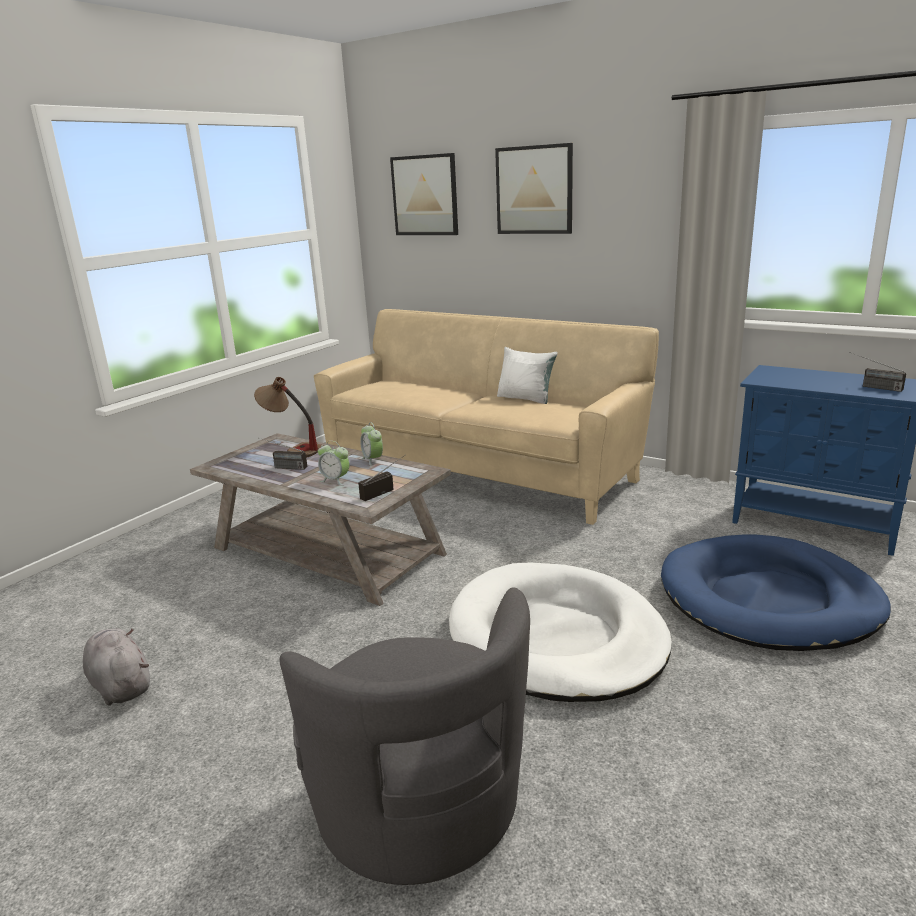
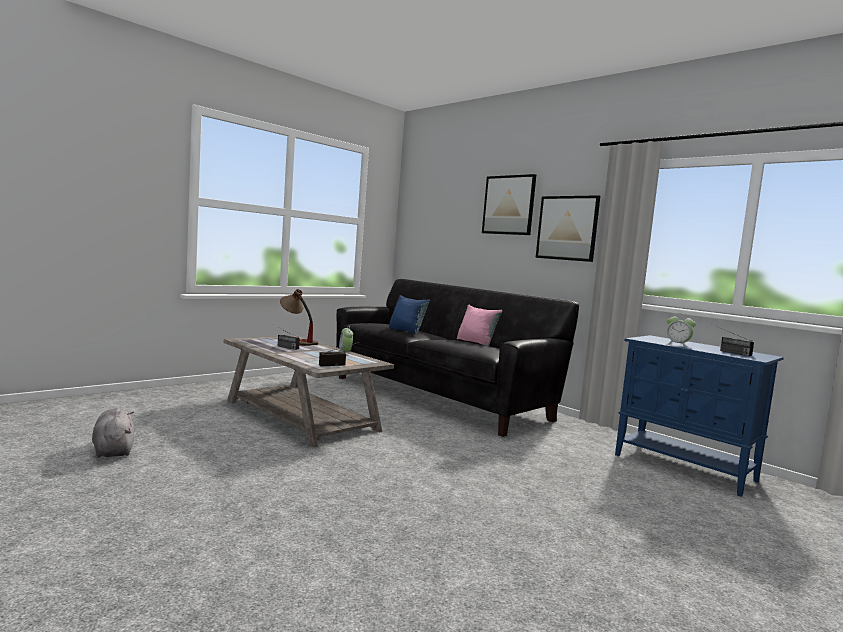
camera: 10 degrees right, 15 degrees down
(335, 480) = (311, 356): alarm clock -> alarm clock (678, 345)
(420, 809) = (258, 551): grey armchair -> none
(425, 195) = (439, 206): picture -> picture (567, 228)
(426, 395) = (406, 331): none -> blue pillow
(479, 472) = (437, 397): beige sofa -> black sofa
(526, 398) = (476, 342): white pillow -> pink pillow
(556, 637) = (429, 487): white dog bed -> none
(768, 599) = (614, 500): blue dog bed -> none

